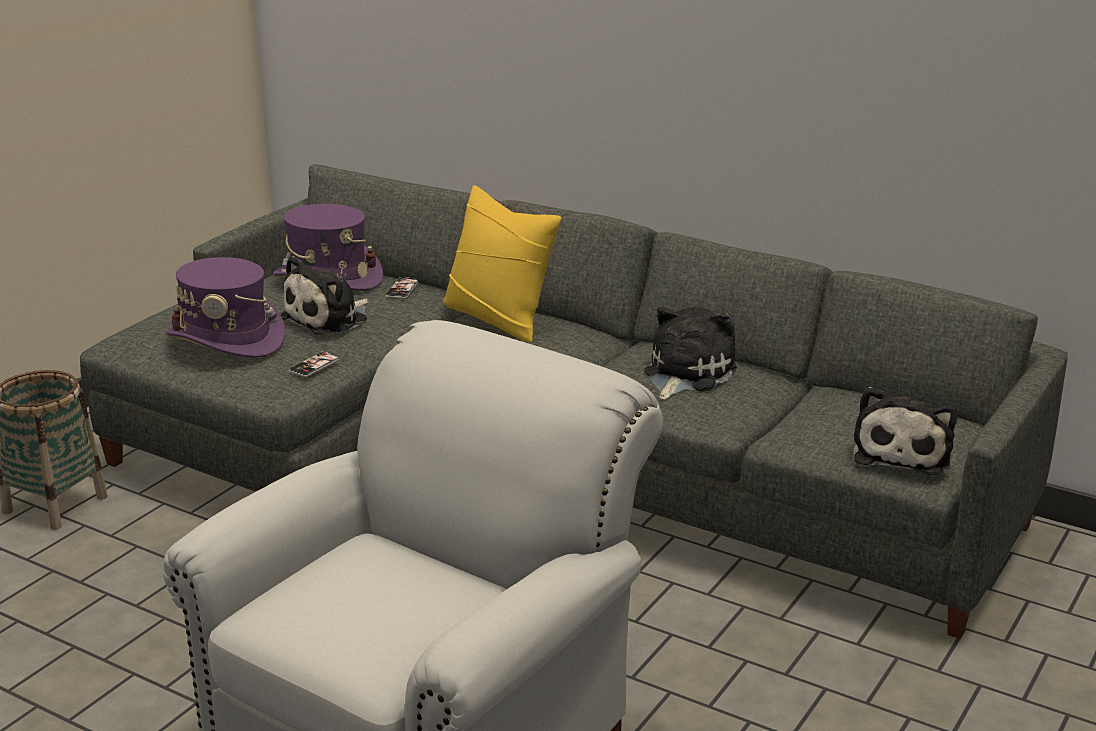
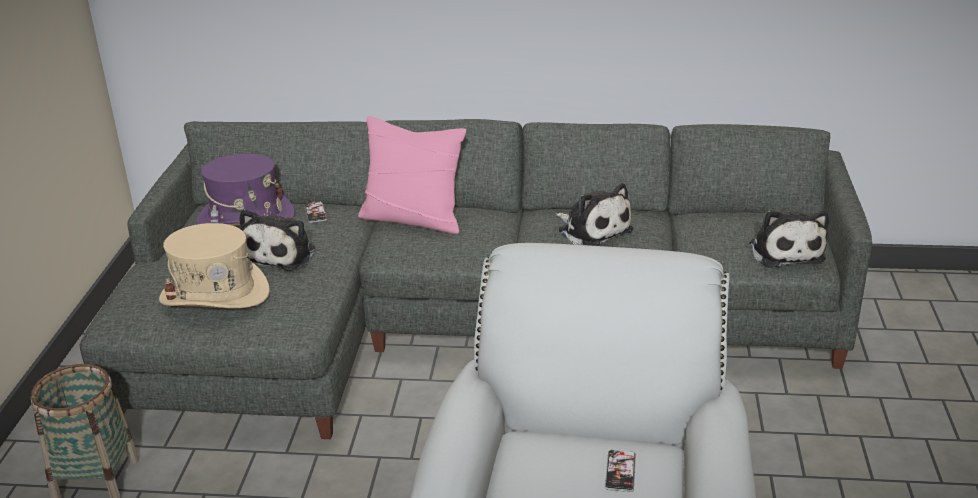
camera: 25 degrees left, 5 degrees up
(227, 339) = (215, 295): purple hat -> beige hat
(314, 366) = (308, 298): phone -> phone (620, 471)
(499, 318) = (413, 219): yellow pillow -> pink pillow
(685, 374) = (592, 229): plush toy -> plush toy turned 135 degrees clockwise

